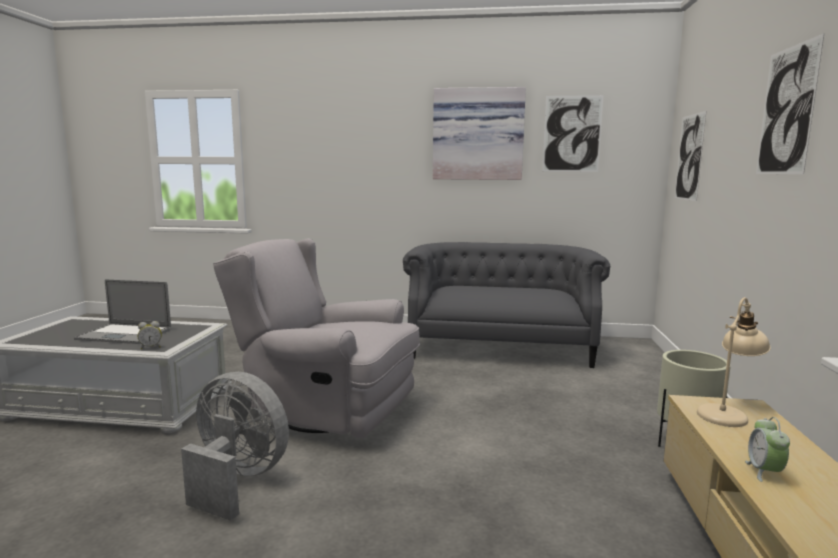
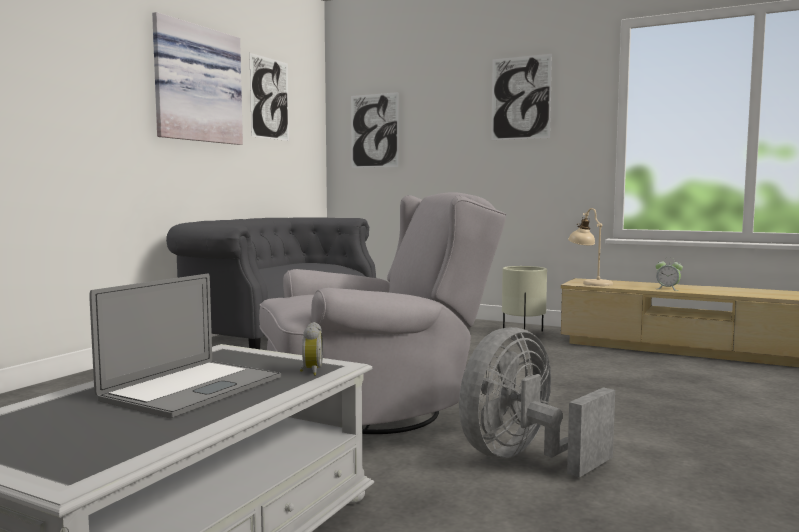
camera: 70 degrees left, 5 degrees down
(327, 411) = (373, 412): grey armchair -> grey armchair turned 150 degrees counterclockwise

